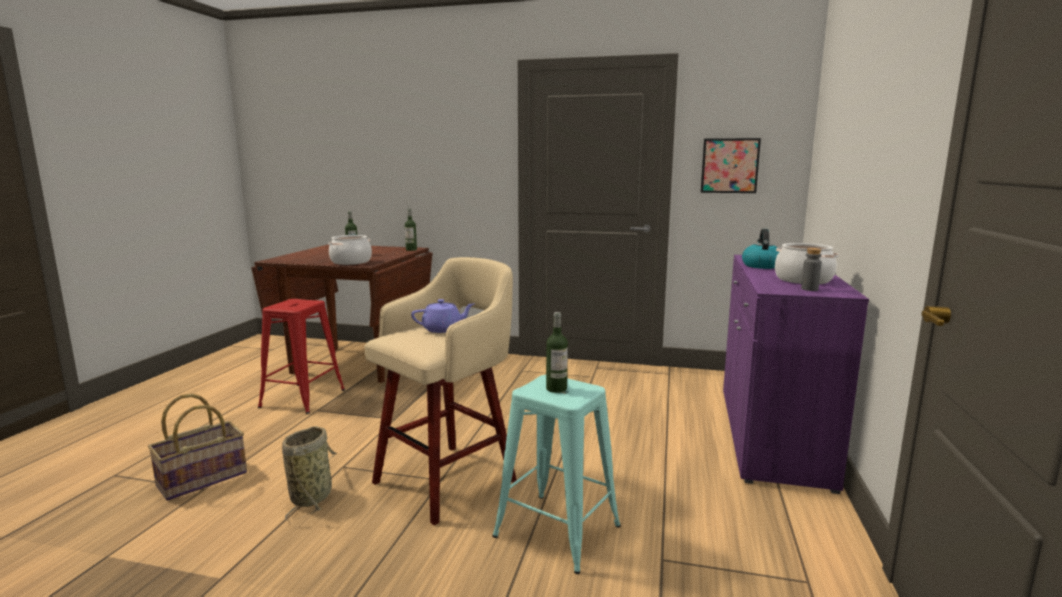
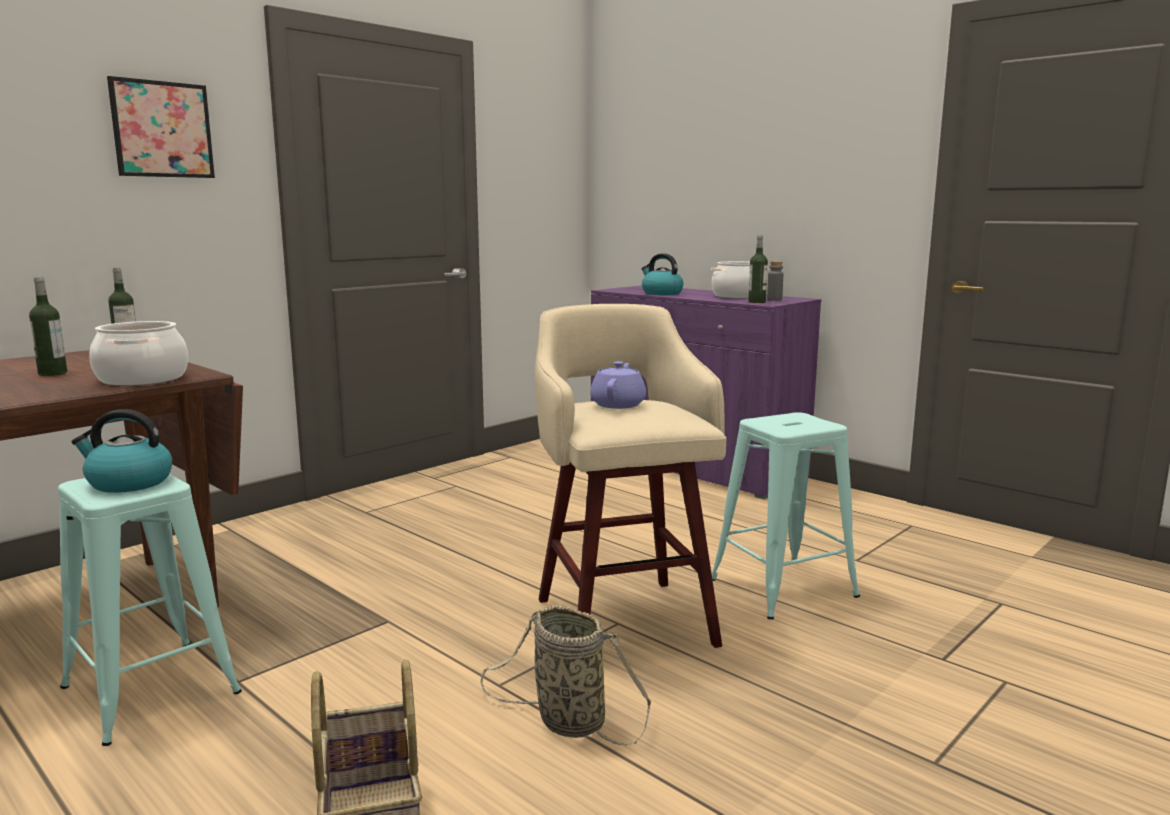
camera: 60 degrees left, 0 degrees up
(295, 304) = (128, 483): none -> kettle
(303, 398) = (150, 690): red stool -> turquoise stool
(556, 389) = (789, 423): bottle -> bottle (757, 302)
(729, 165) = (529, 189): picture -> picture (162, 129)

